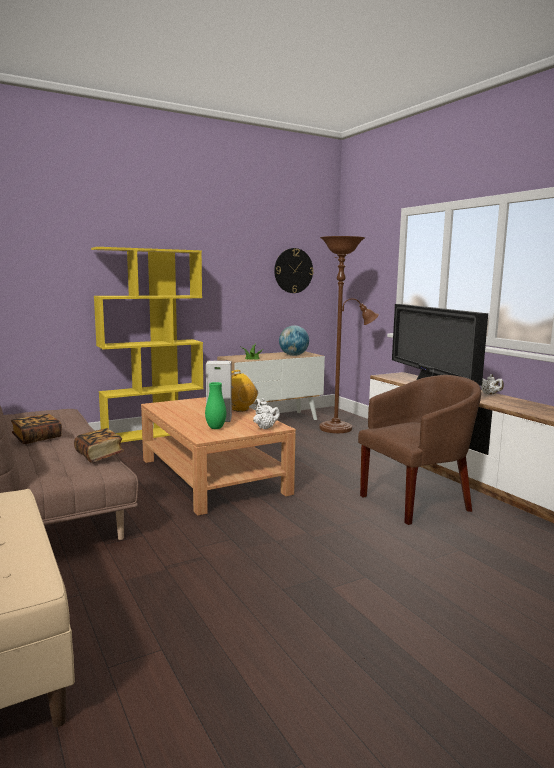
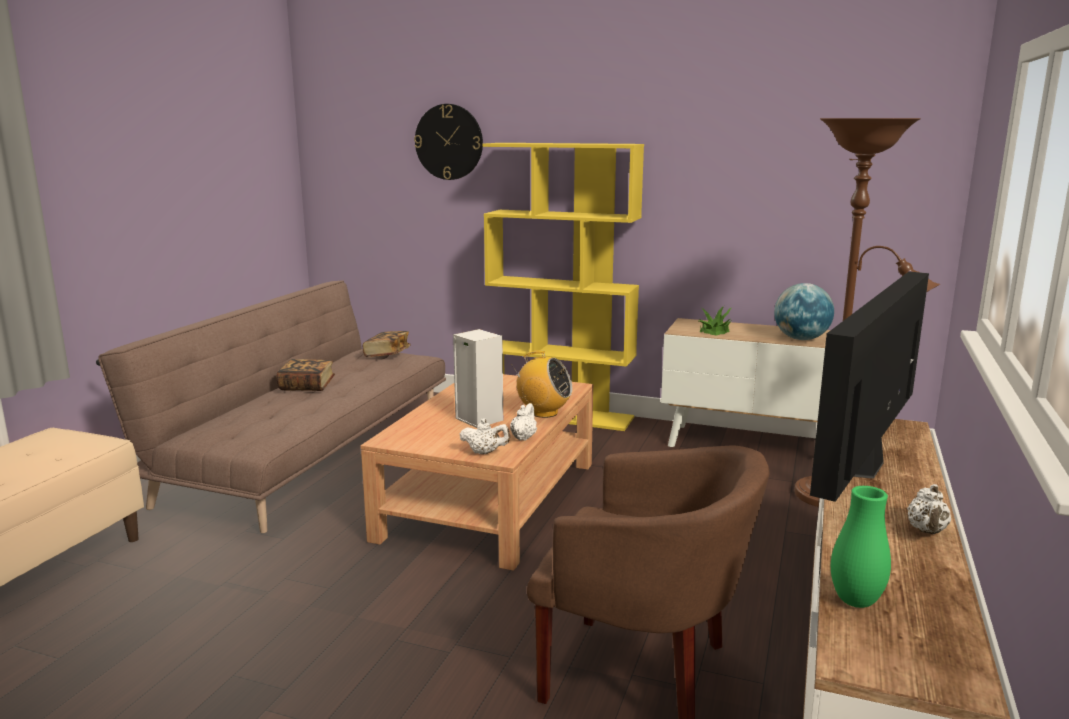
camera: 50 degrees right, 5 degrees up
(99, 455) = (290, 426): book -> book (387, 354)
(215, 428) = (437, 431): green vase -> green vase (855, 601)
(293, 270) = (851, 176): wall clock -> wall clock (449, 142)

